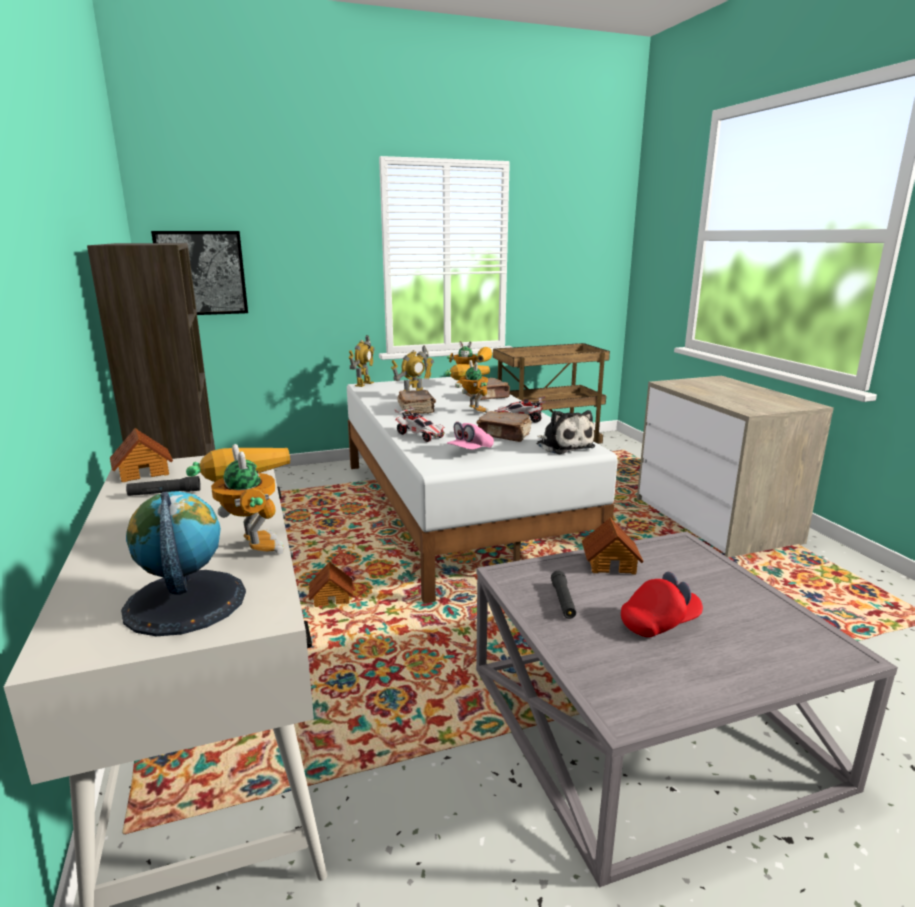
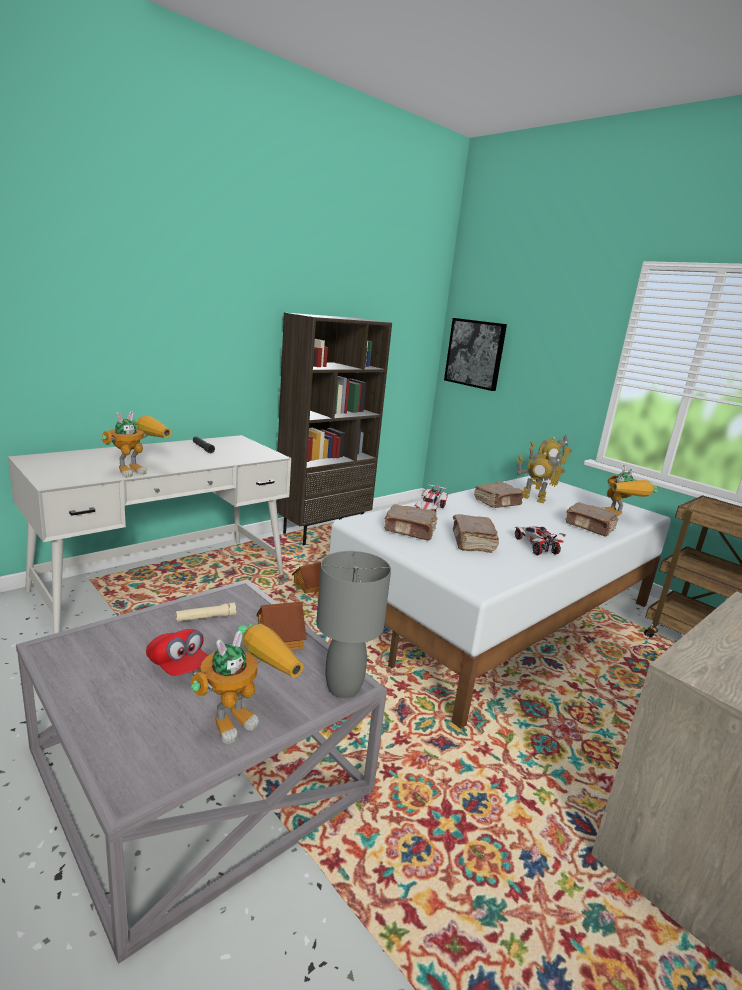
camera: 65 degrees right, 0 degrees up
(144, 472) = (232, 441): toy house -> none
(184, 602) = (71, 468): globe -> none
(470, 451) = (410, 531): pink cap -> brown book
(471, 410) = (531, 523): toy robot -> toy robot (244, 715)
(563, 445) = (474, 571): plush toy -> none
(563, 600) = (205, 618): black flashlight -> beige flashlight
(689, 546) = (344, 688): none -> grey table lamp

